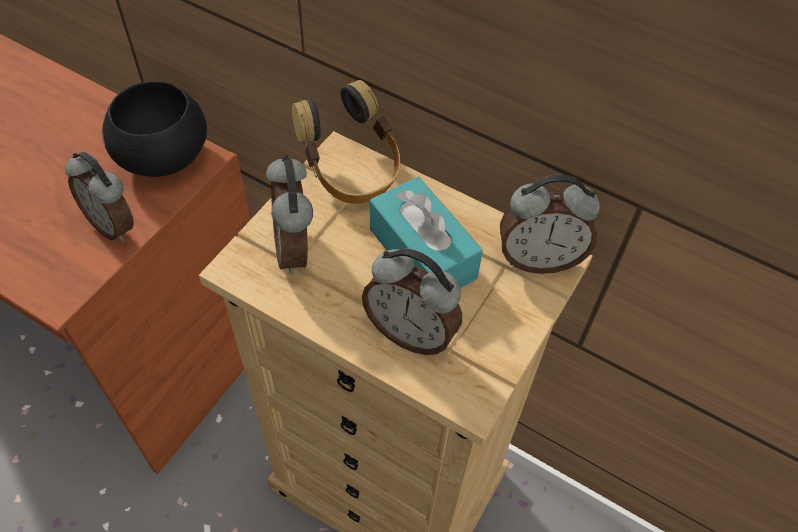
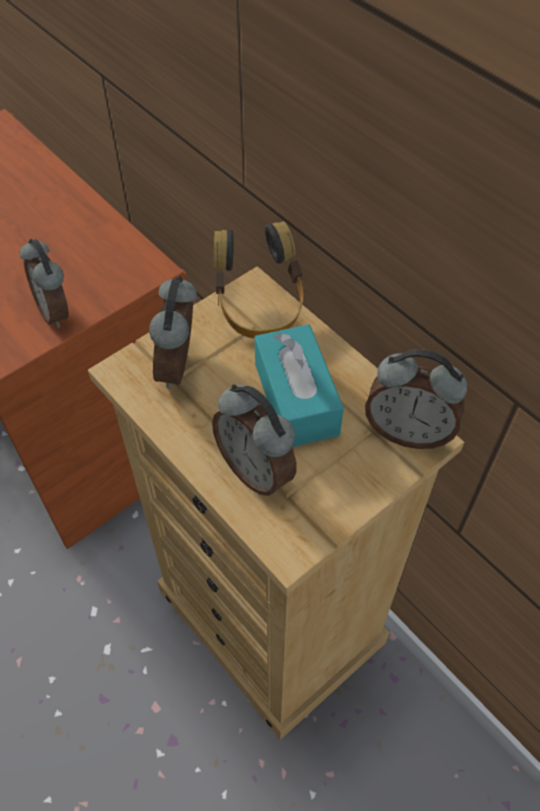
camera: 20 degrees right, 0 degrees up
(164, 158) = (120, 261): black bowl -> none

